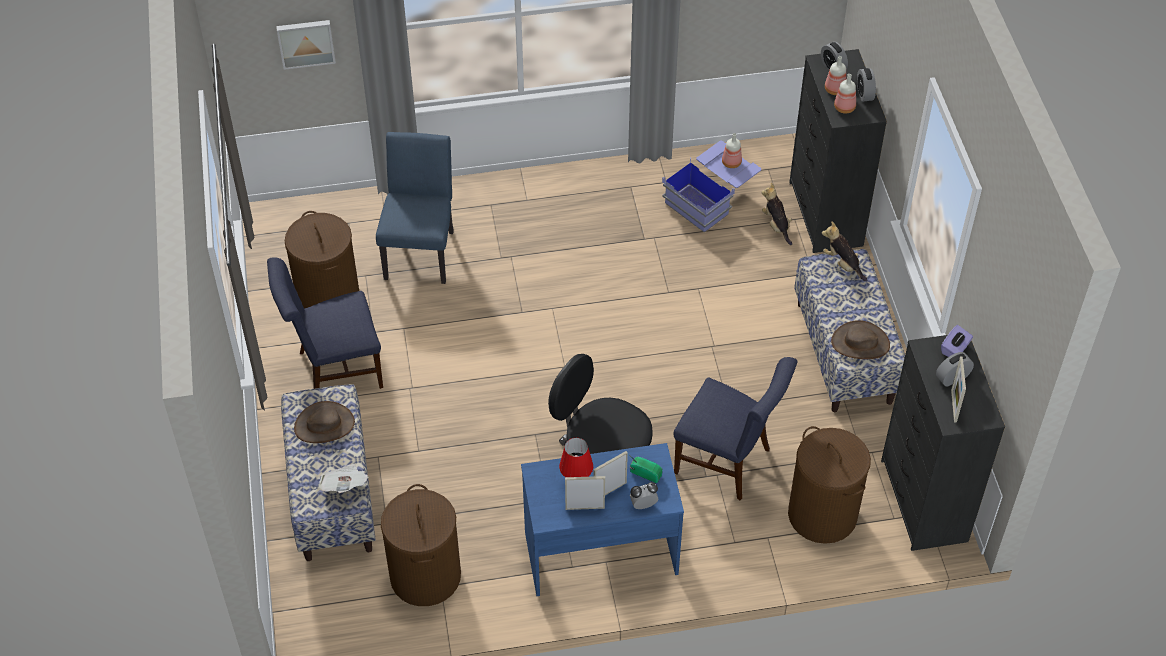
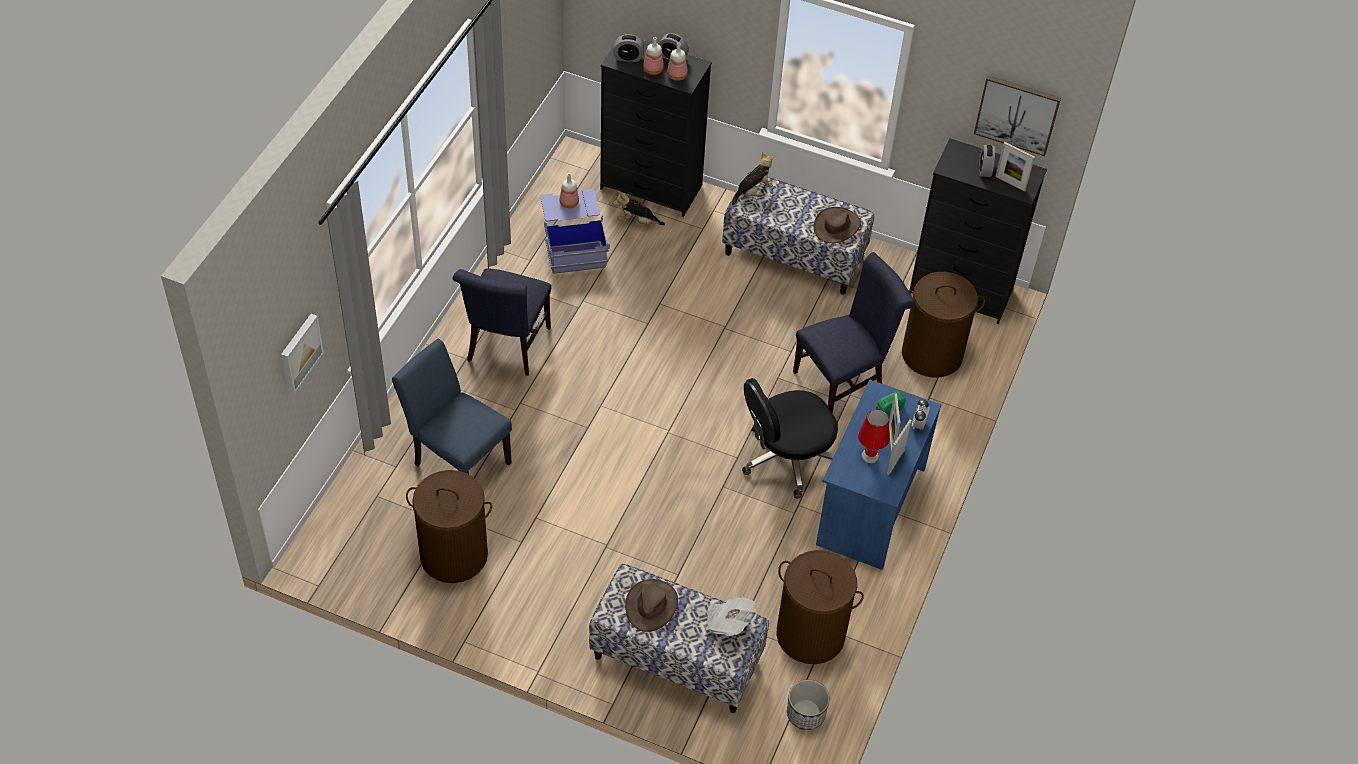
camera: 60 degrees left, 0 degrees up
(334, 370) = (541, 591): blue chair -> blue chair (506, 348)
(340, 613) = (805, 714): none -> planter
(842, 264) = (753, 192): plush toy -> plush toy turned 150 degrees clockwise
(955, 349) = (960, 153): purple tissue box -> none
(1008, 348) = (1017, 114): none -> picture

